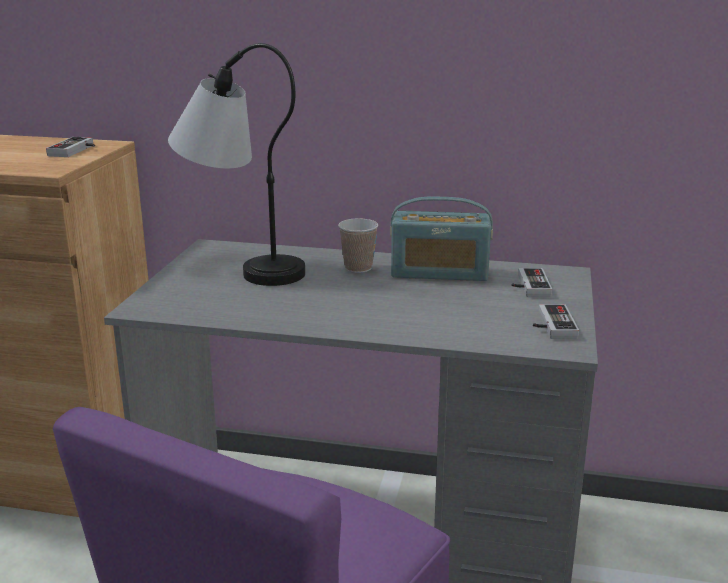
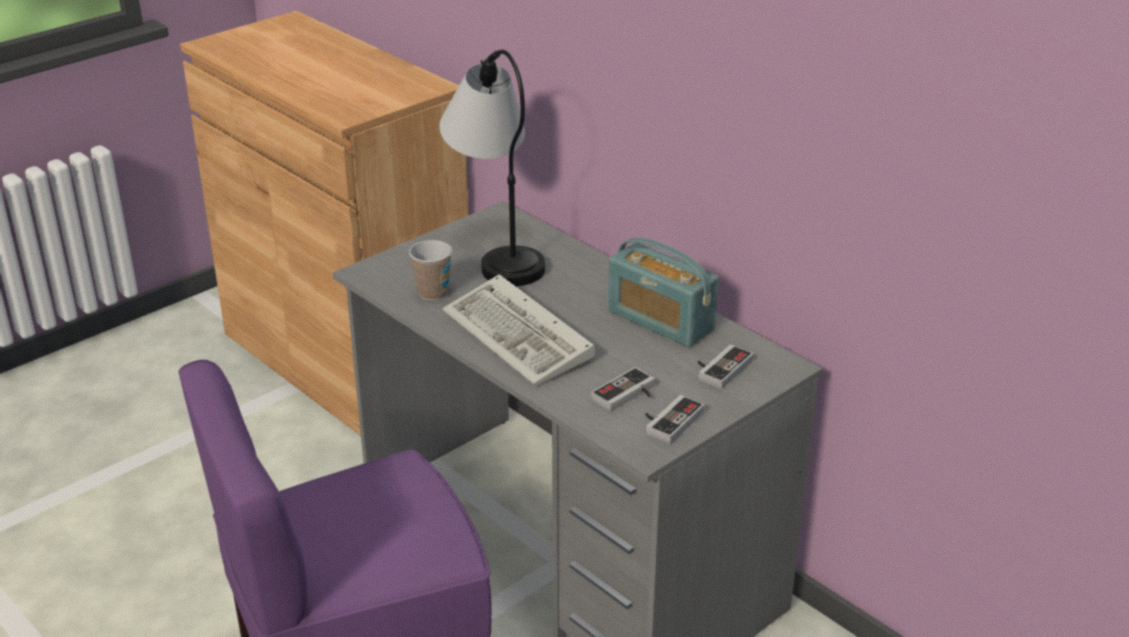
camera: 35 degrees right, 10 degrees up
(76, 151) = (397, 91): game controller -> game controller (627, 396)
(351, 311) = (521, 338): none -> keyboard
(358, 268) = (594, 288): cup -> cup (433, 293)

